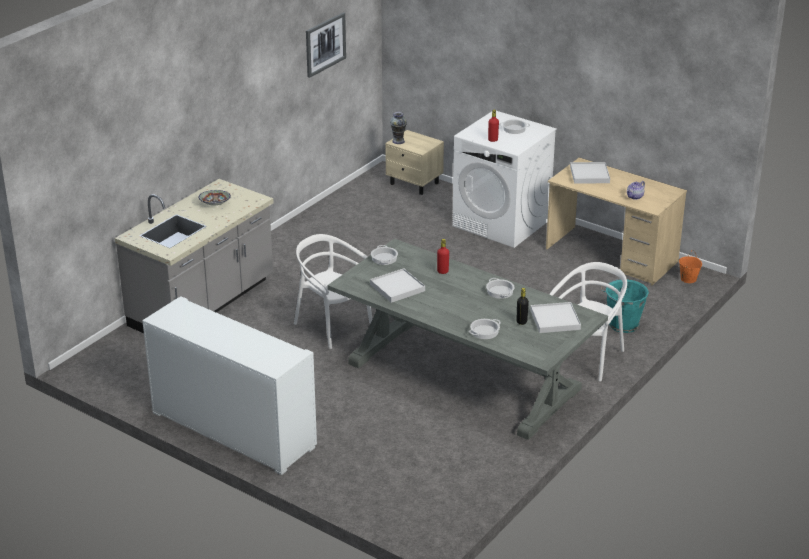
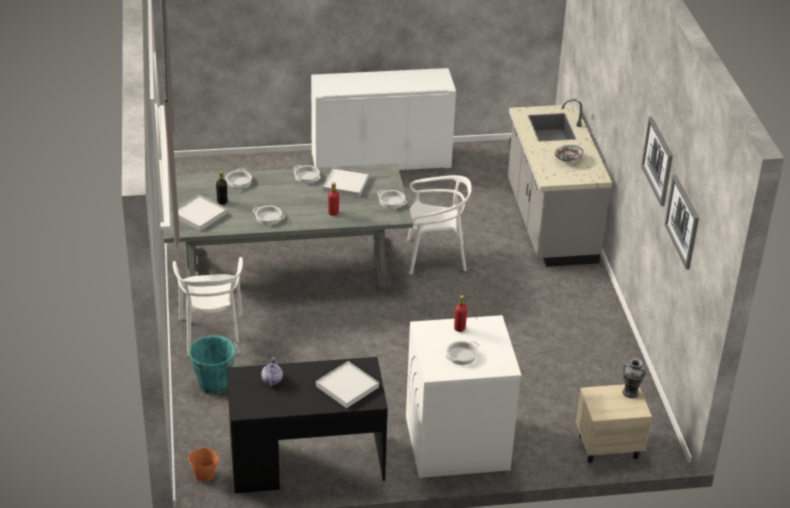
camera: 135 degrees right, 5 degrees up
(277, 59) = (658, 161): none -> picture
(420, 309) = (306, 177): none -> cooking pot
(611, 256) = (306, 462): beige desk -> black desk

